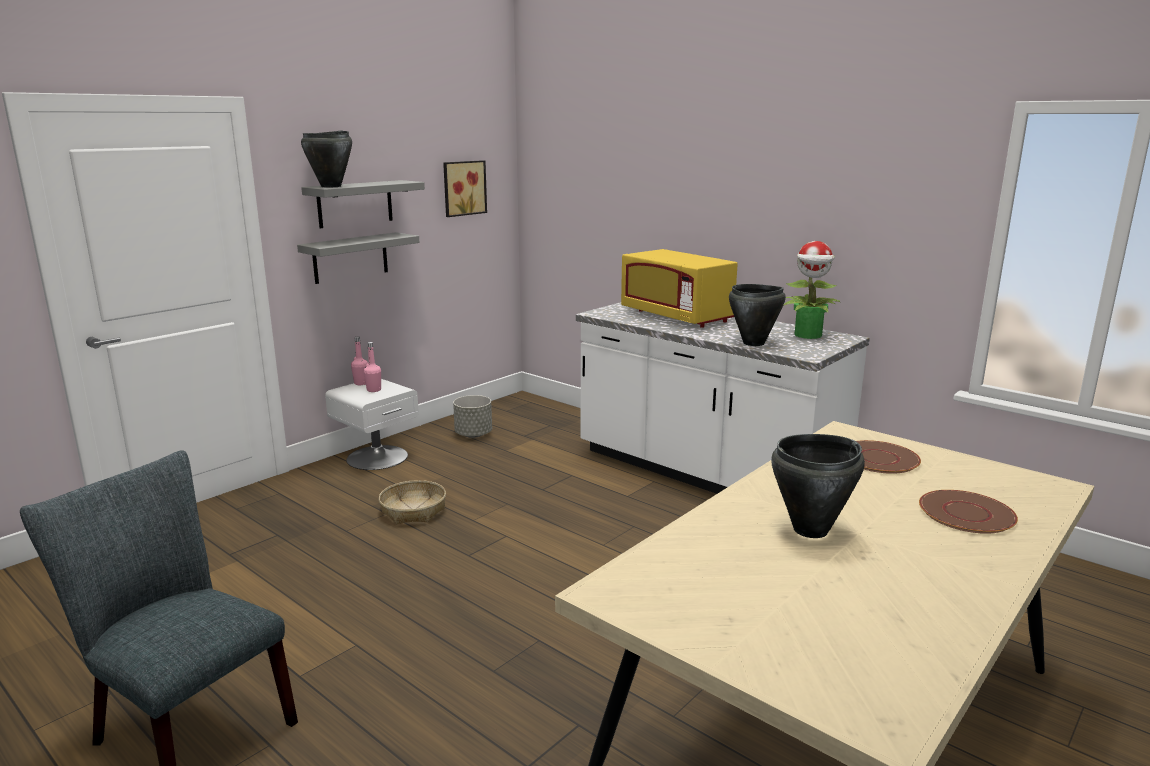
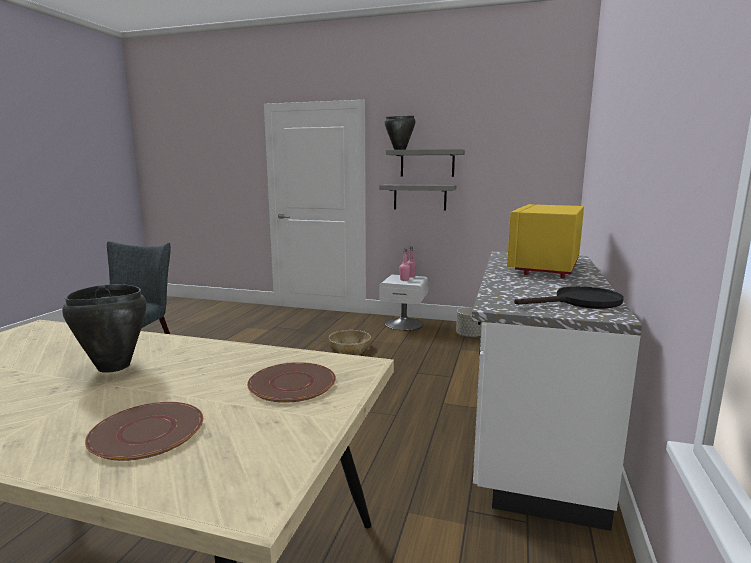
camera: 65 degrees right, 5 degrees down
(463, 188) = (521, 158): picture -> none
(754, 343) = (502, 289): black cooking pot -> none
(808, 335) = (580, 302): potted plant -> black frying pan

